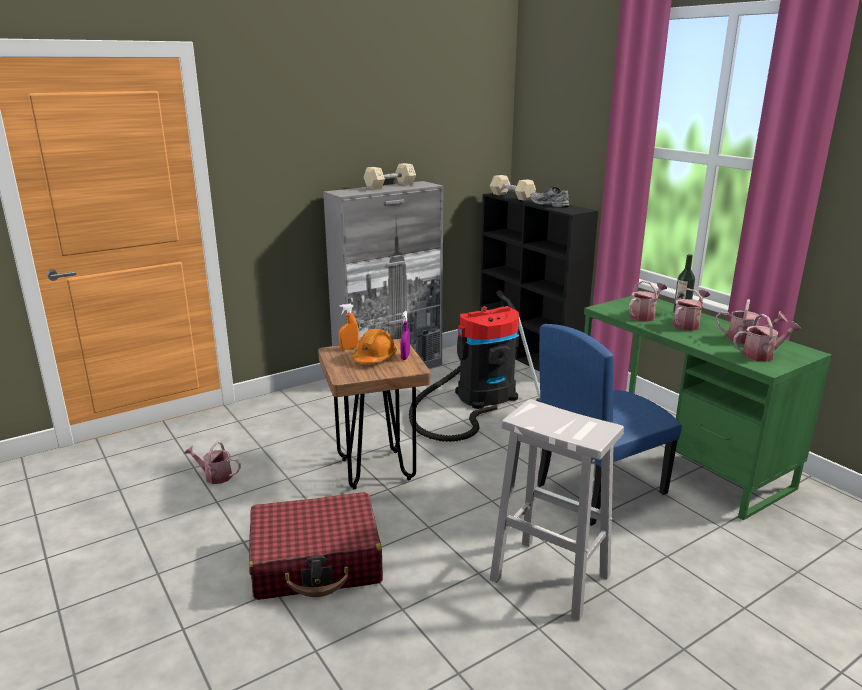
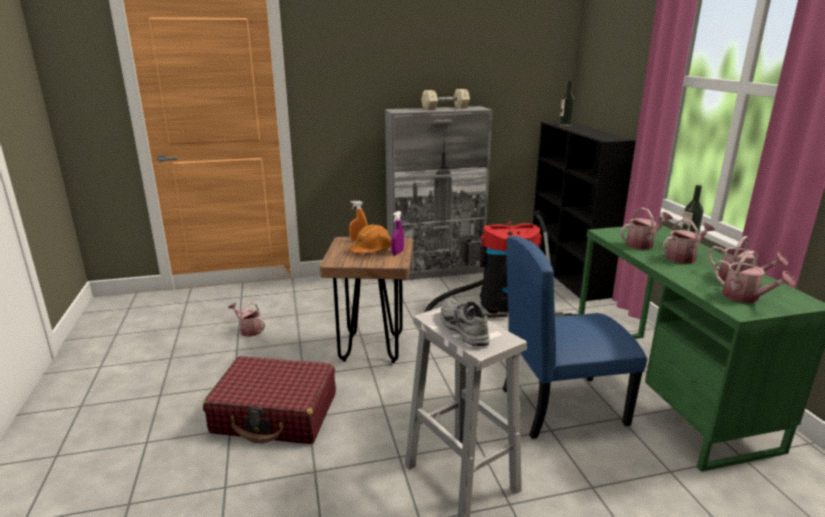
camera: 20 degrees right, 0 degrees up
(512, 196) = (565, 125): beige dumbbell -> bottle
(548, 204) = (591, 133): grey shoe -> grey shoe (461, 328)
(762, 355) = (745, 297): watering can -> watering can turned 45 degrees clockwise

